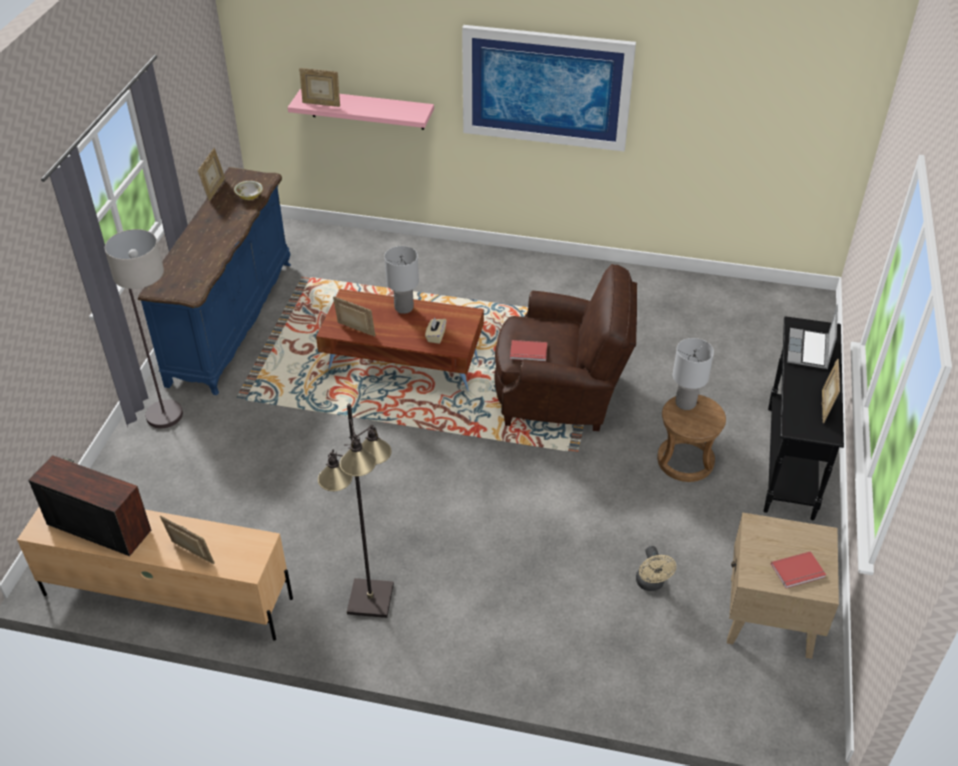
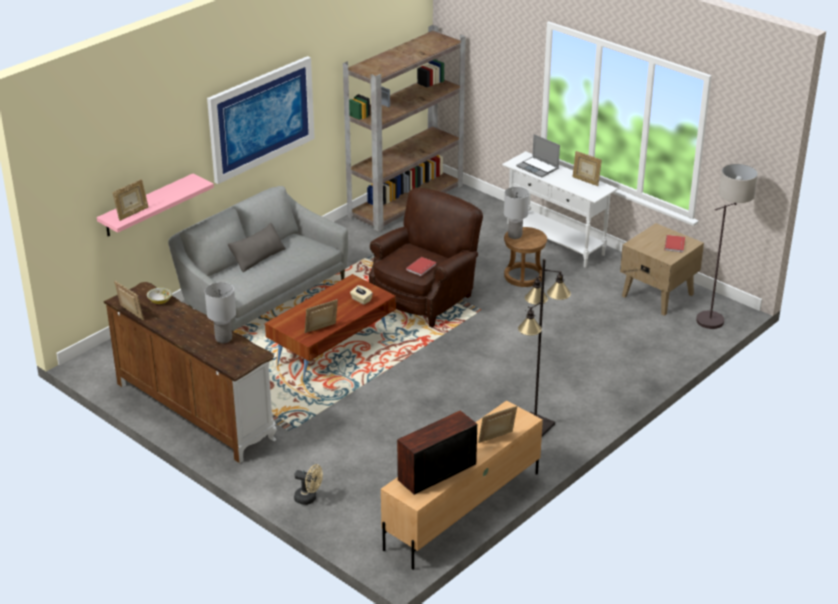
camera: 60 degrees left, 10 degrees down
(173, 419) = (282, 467): grey floor lamp -> grey floor lamp (716, 318)
(233, 322) = (196, 410): blue cabinet -> white cabinet
(404, 309) = (319, 303): grey table lamp -> grey table lamp (224, 340)
(458, 277) = (260, 296): none -> grey sofa
(651, 584) = (606, 323): beige fan -> beige fan (309, 498)
(745, 299) = (406, 201): none -> brown bookcase
(789, 462) = (555, 244): black console table -> white console table

